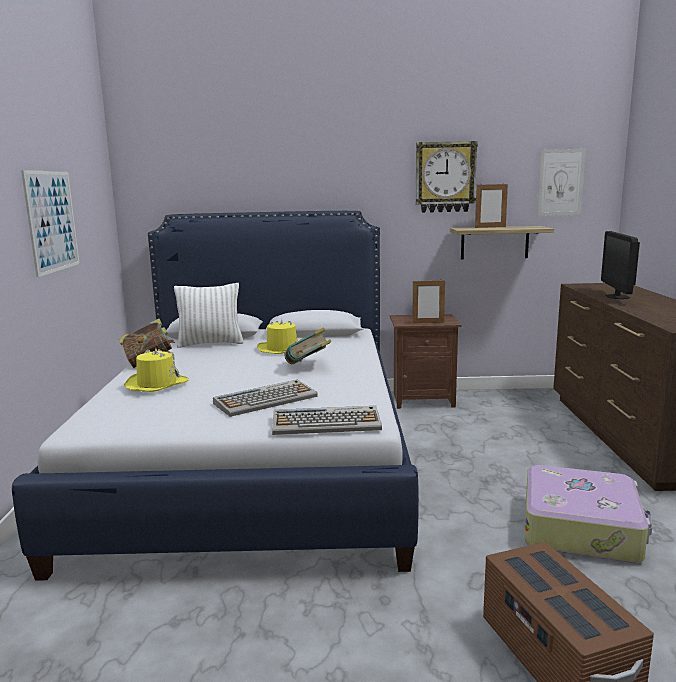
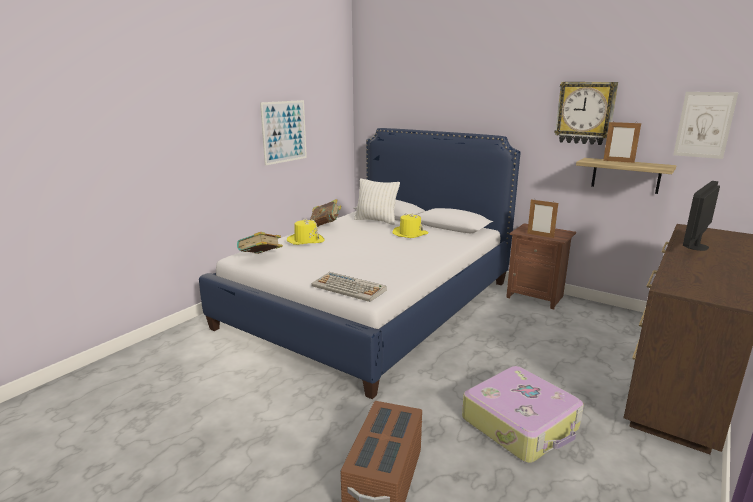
camera: 35 degrees right, 5 degrees up
(266, 399) = (344, 265): keyboard -> none
(308, 367) = (403, 250): book -> book (260, 258)

